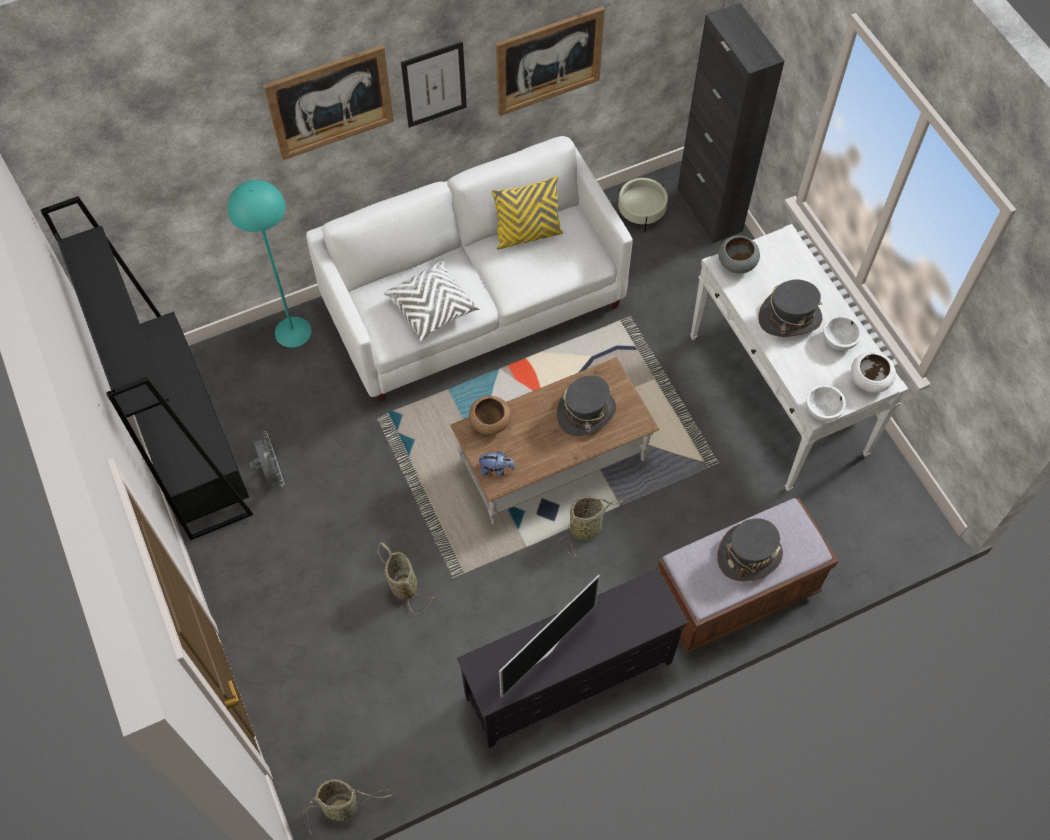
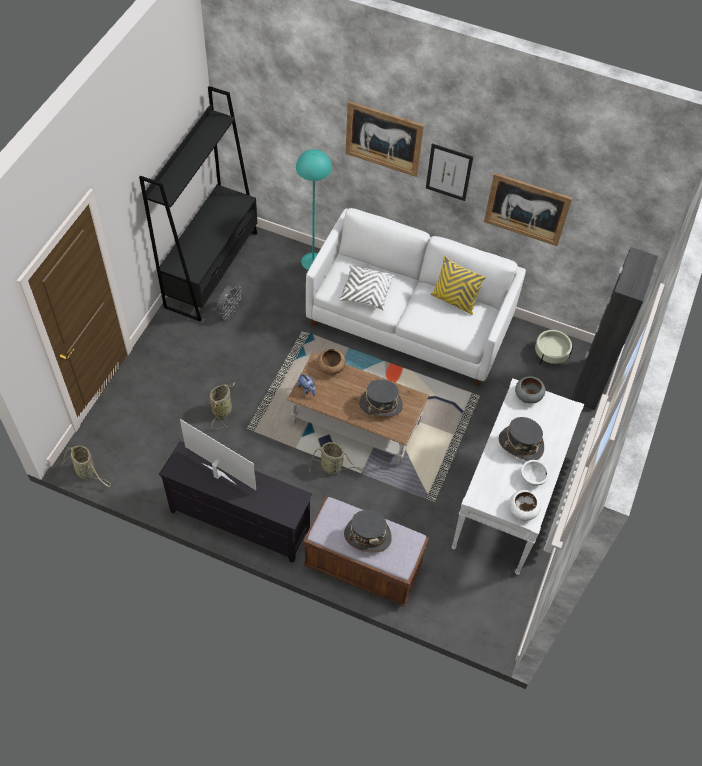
camera: 45 degrees right, 5 degrees down
(544, 650) = (218, 474): television -> television turned 150 degrees counterclockwise
(822, 410) = (478, 499): white bowl -> none

